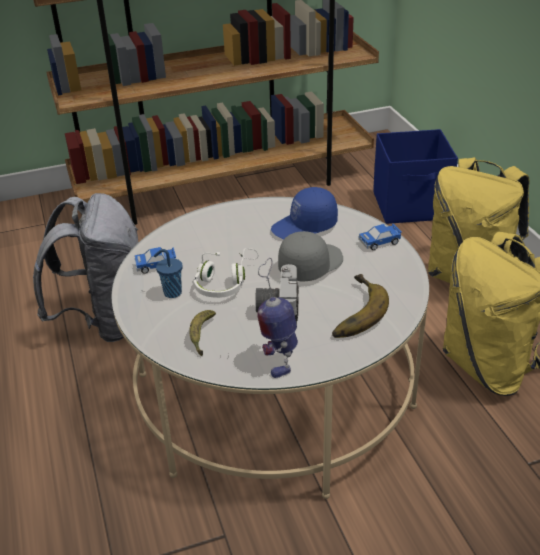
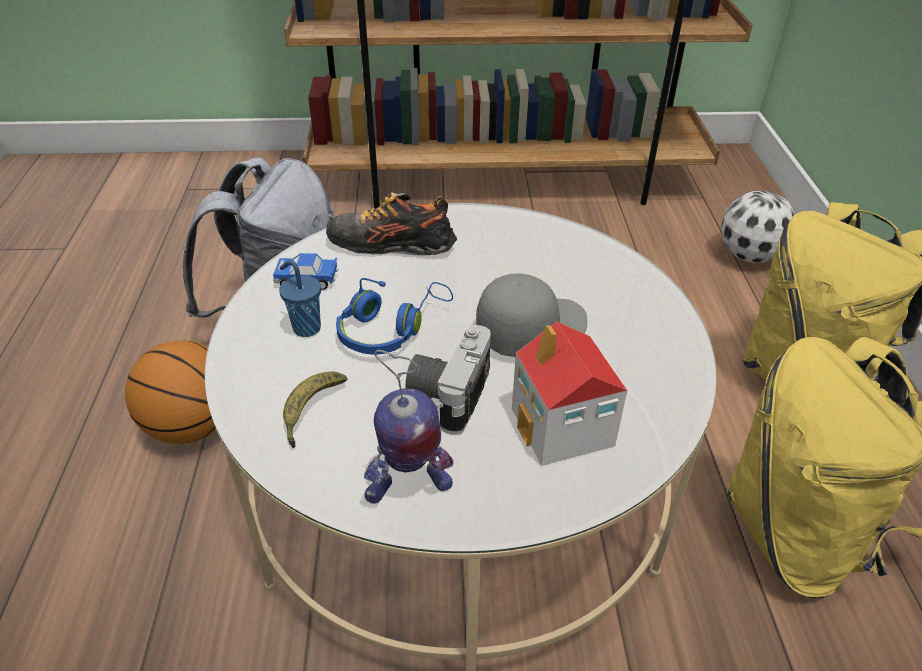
camera: 15 degrees right, 5 degrees up
(68, 396) = (192, 425): none -> basketball
(199, 234) = (391, 245): none -> shoe
(225, 282) = (390, 328): white headphones -> blue headphones
(278, 359) = (407, 487): toy robot -> toy robot turned 120 degrees counterclockwise
(305, 227) = (548, 264): blue cap -> none
(351, 311) = (563, 427): banana -> toy house
(380, 242) = (656, 314): toy car -> none
(411, 206) = (749, 255): blue storage box -> football

